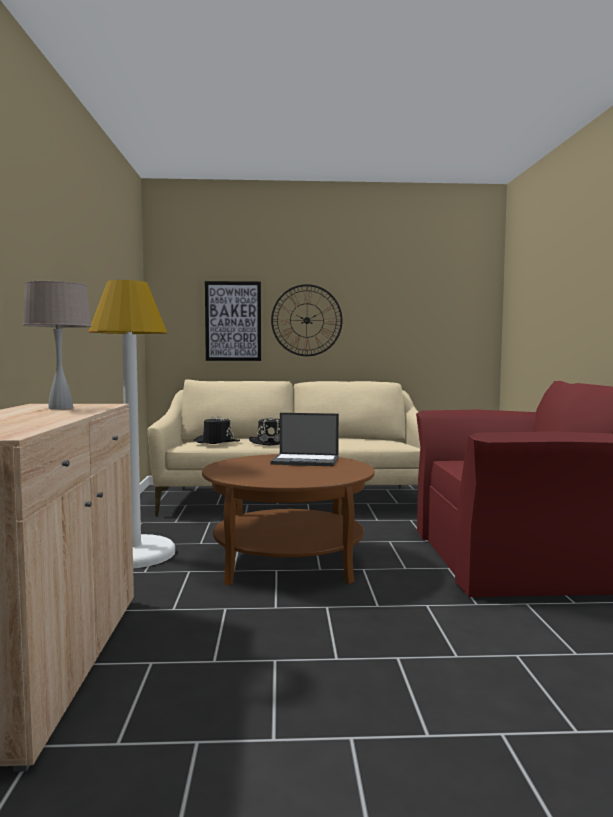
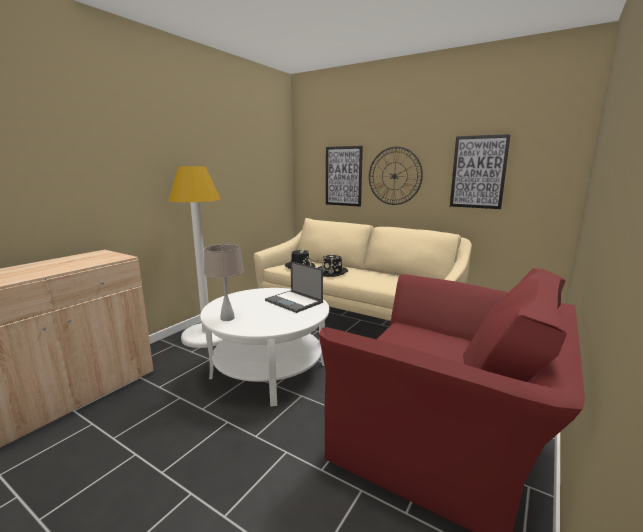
camera: 35 degrees right, 10 degrees up
(60, 408) = (85, 259): beige table lamp -> beige table lamp (227, 318)
(288, 561) = (269, 370): brown coffee table -> white coffee table
(404, 315) = (478, 172): none -> picture

